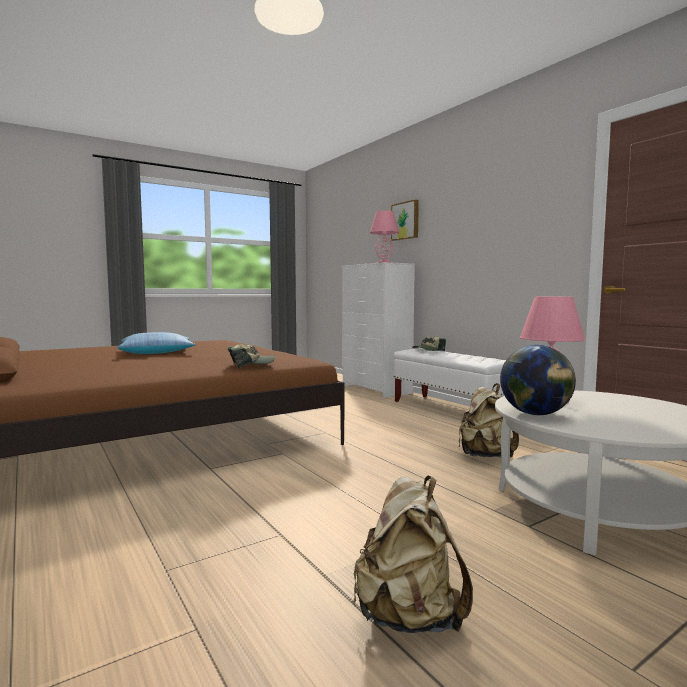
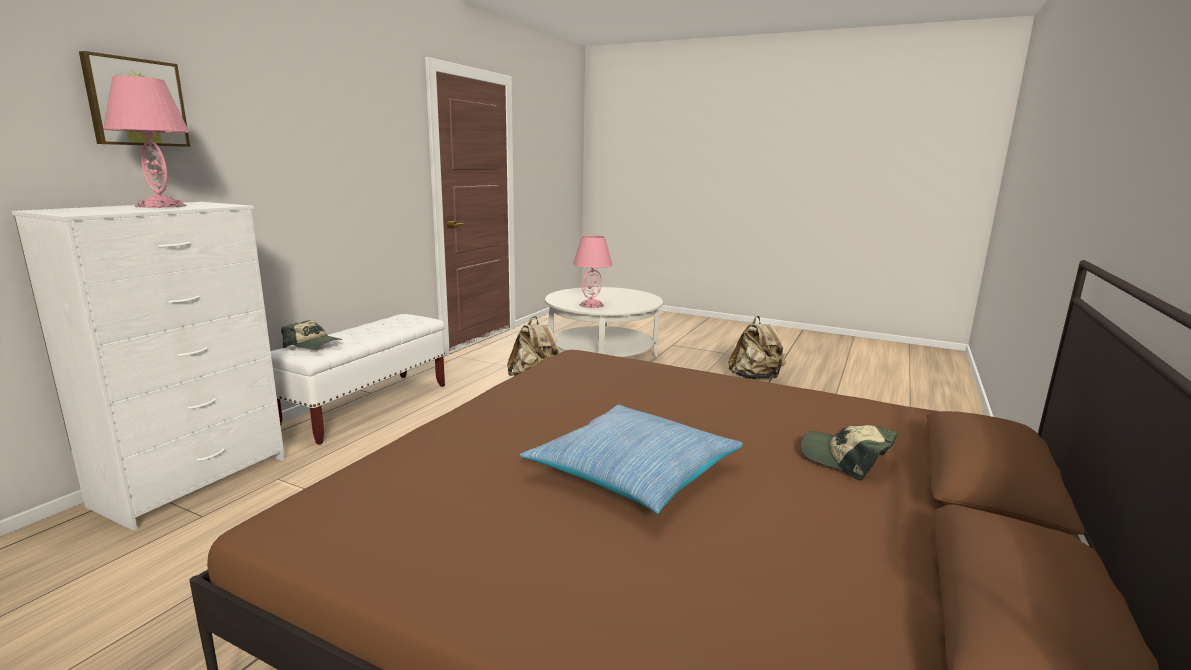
camera: 120 degrees left, 10 degrees up
(250, 365) = (651, 365): cap -> cap (845, 459)
(535, 414) = (635, 306): globe -> none

